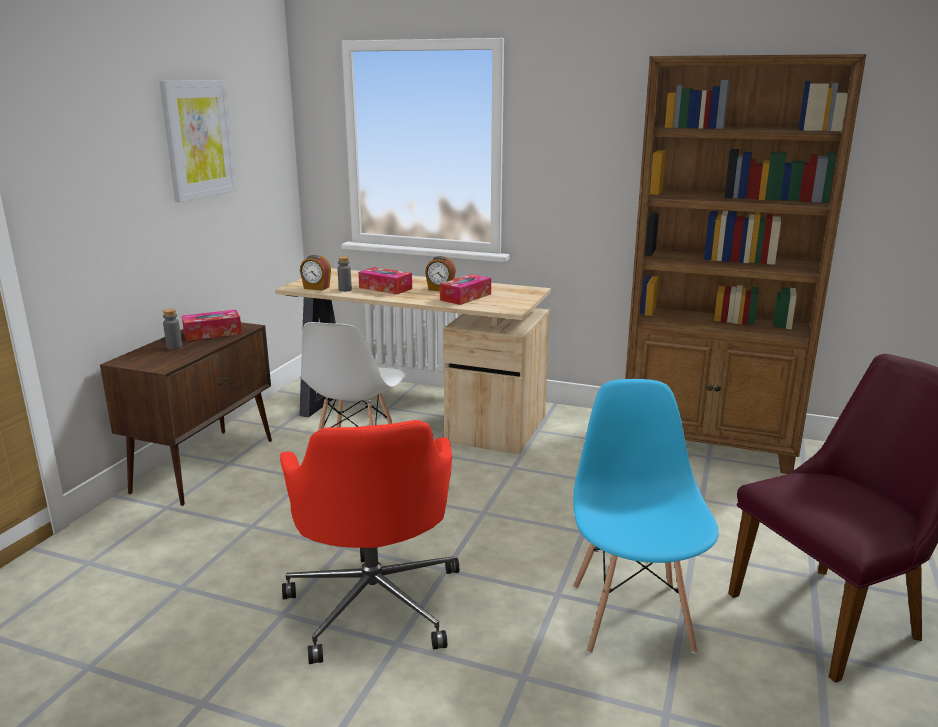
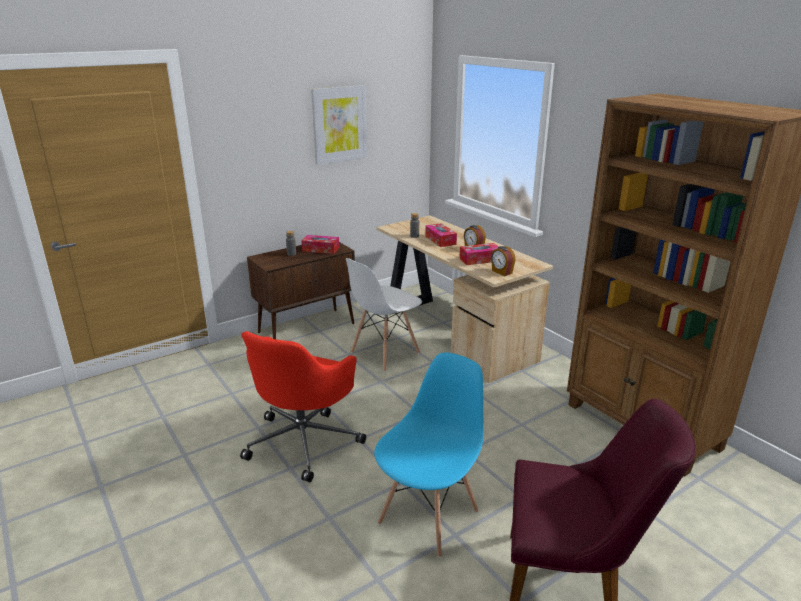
camera: 35 degrees right, 5 degrees up
(316, 288) = (400, 231): alarm clock -> alarm clock (501, 272)

